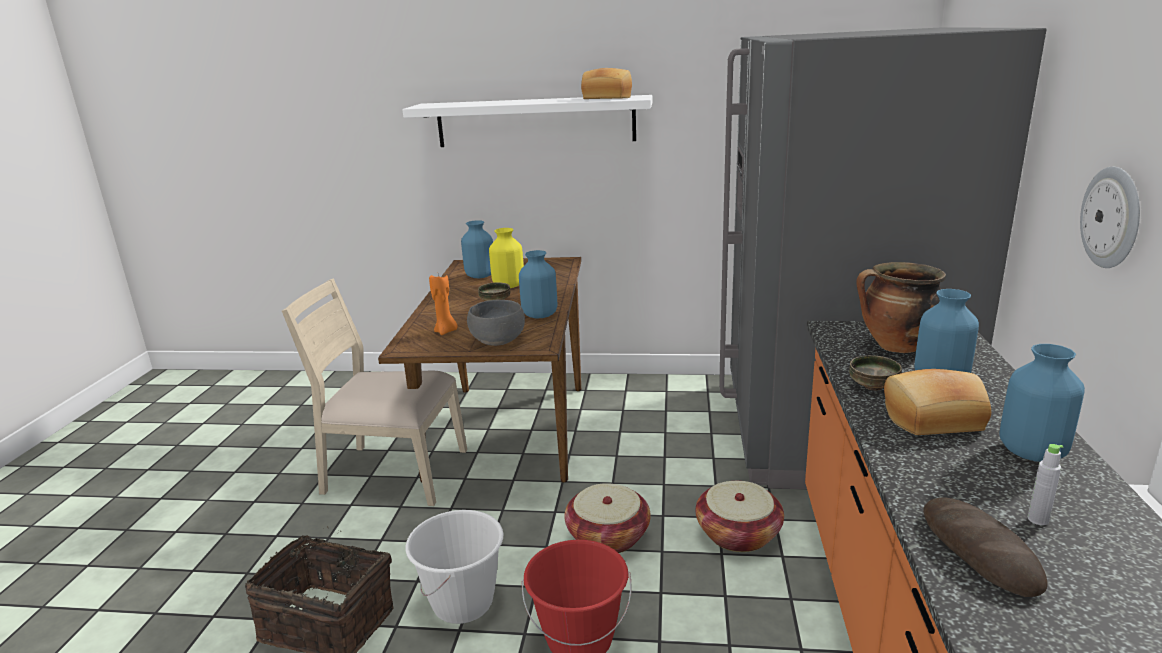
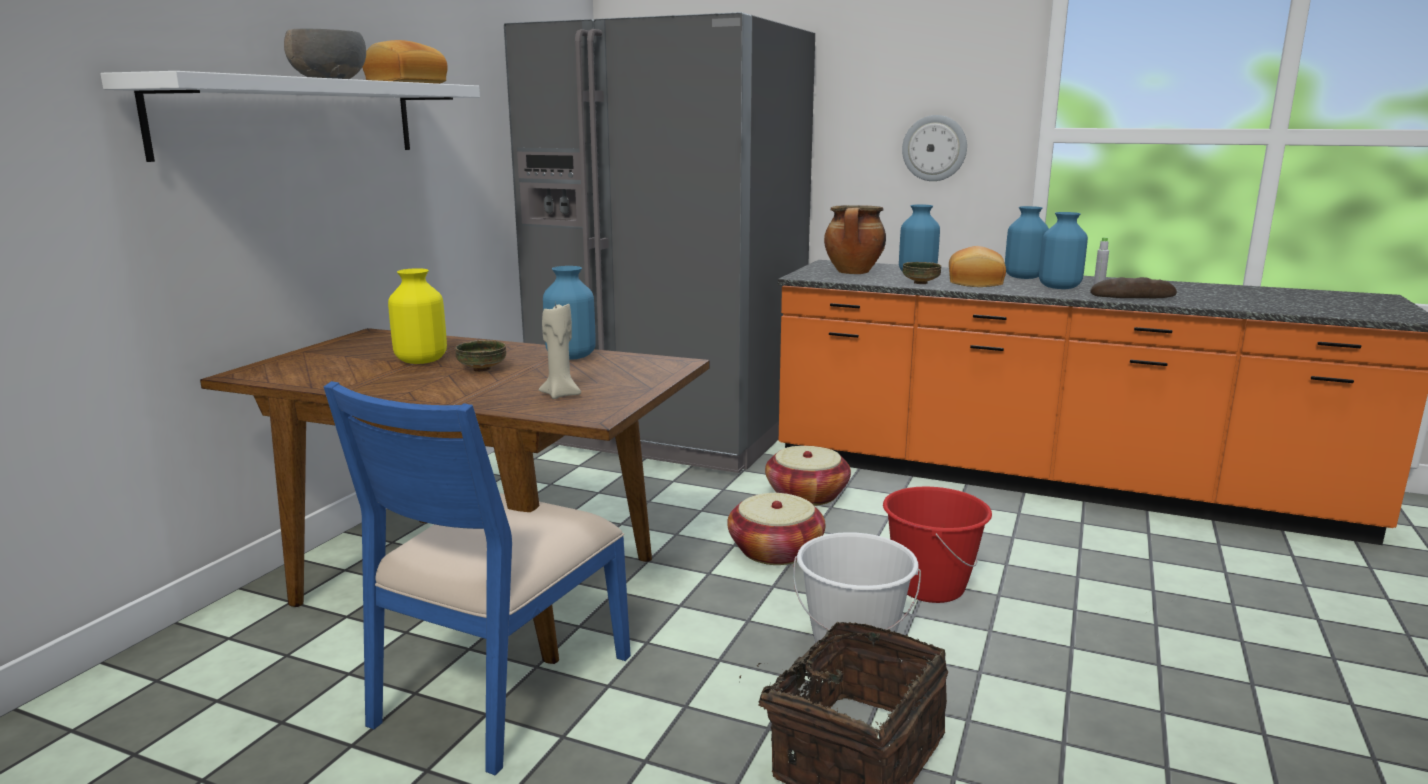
camera: 75 degrees left, 5 degrees down
(394, 472) = (500, 688): beige chair -> blue chair
(446, 331) = (561, 394): orange candle -> beige candle
(481, 276) = (338, 369): blue vase -> blue vase (1059, 287)
(497, 340) = (632, 376): grey bowl -> grey bowl (329, 79)

